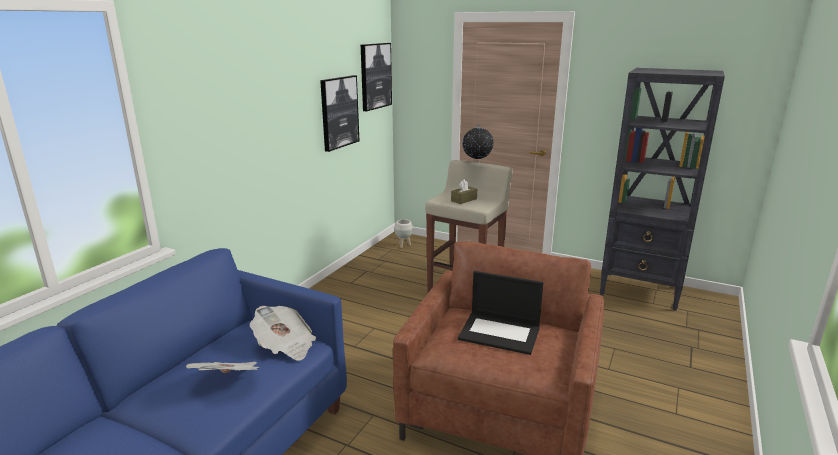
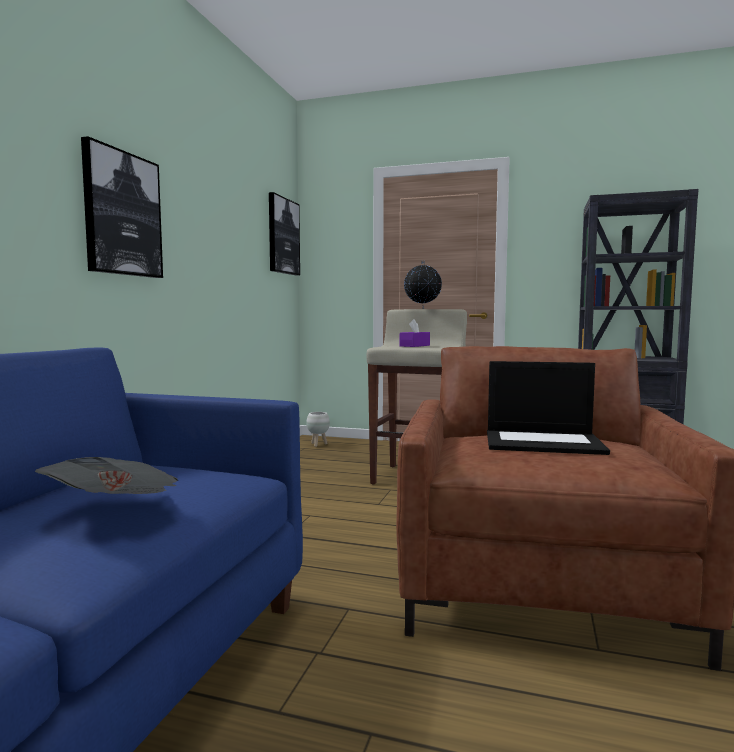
camera: 10 degrees left, 15 degrees down
(285, 346) = (210, 478): newspaper -> none
(339, 112) = (245, 260): picture -> picture (122, 214)
(464, 200) = (414, 346): brown tissue box -> purple tissue box

